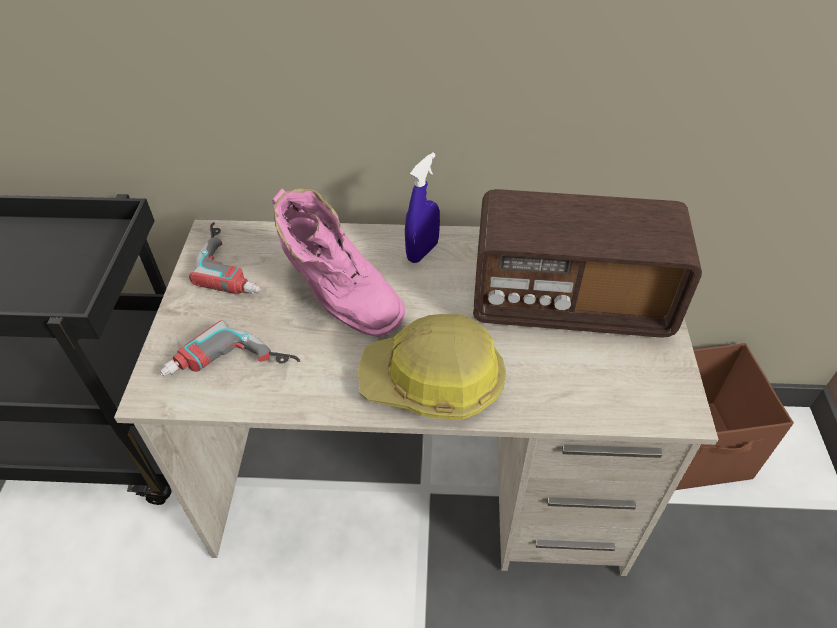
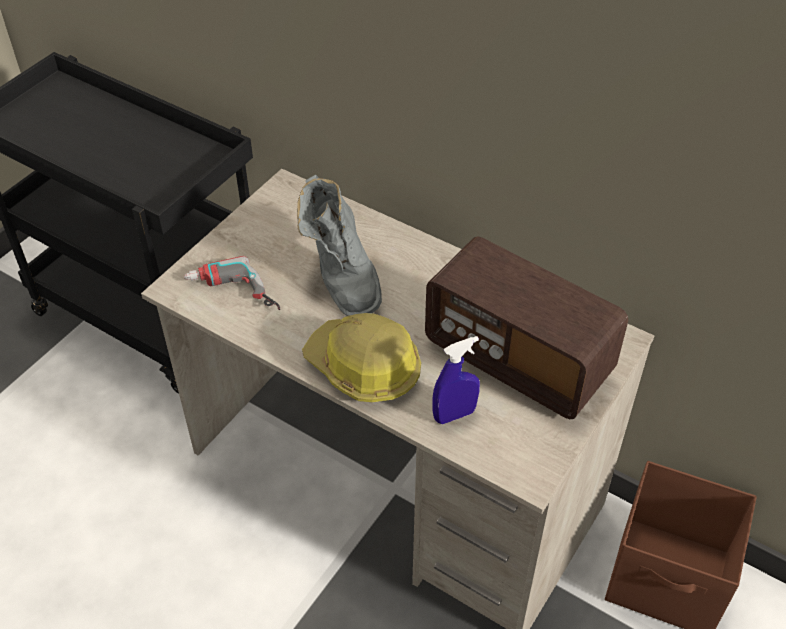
camera: 30 degrees right, 0 degrees up
(235, 263) = (287, 216): power drill -> none
(338, 299) = (341, 277): pink boot -> grey boot
(422, 252) = (434, 267): blue spray bottle -> blue spray bottle (454, 415)

